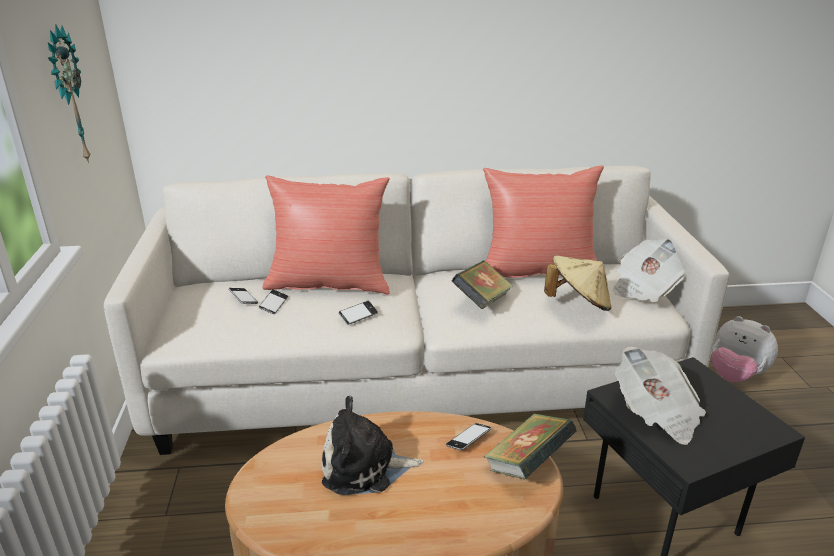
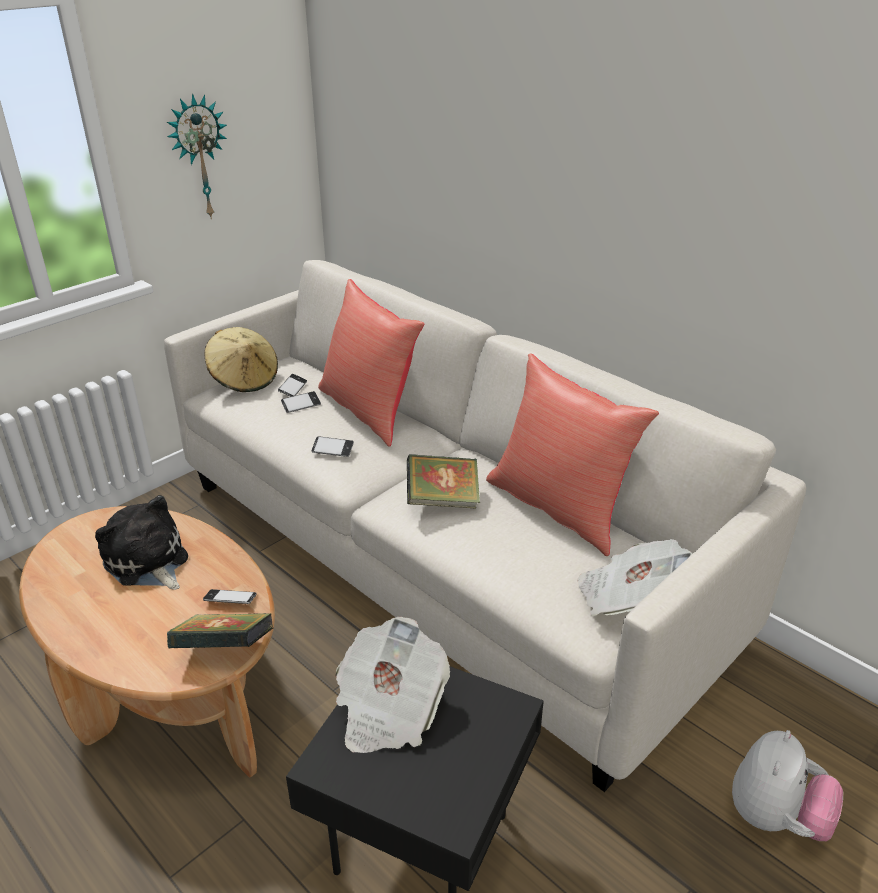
camera: 50 degrees right, 5 degrees up
(578, 303) = (520, 562): beige hat -> beige hat (244, 379)
(735, 376) = (775, 817): plush toy -> plush toy turned 150 degrees counterclockwise

